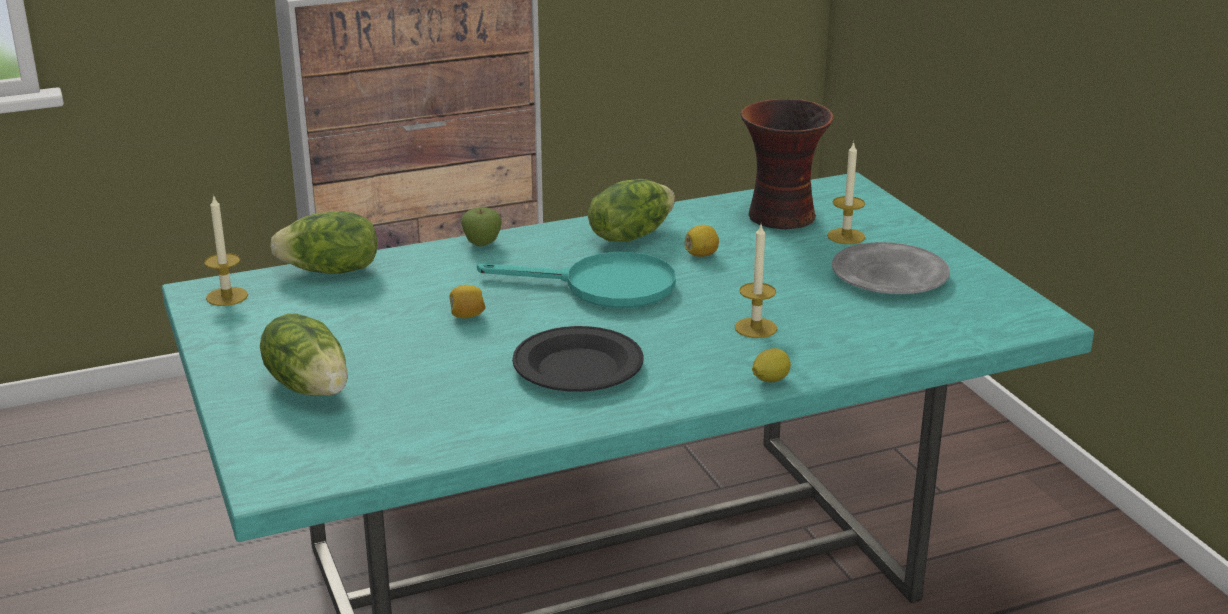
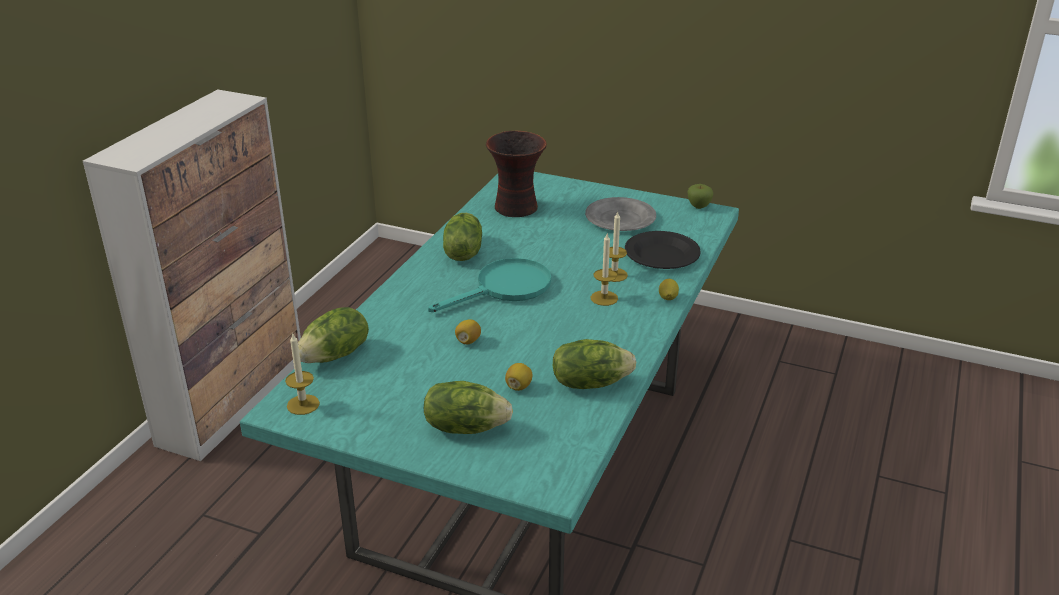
camera: 45 degrees left, 5 degrees up
(482, 243) = (391, 295): apple -> apple (699, 206)
(504, 414) = (590, 382): none -> lettuce
(578, 367) = (576, 339): black plate -> black plate (662, 255)
(701, 255) = (518, 247): lemon -> lemon (519, 386)
(846, 236) = (565, 205): candle -> candle (604, 298)

